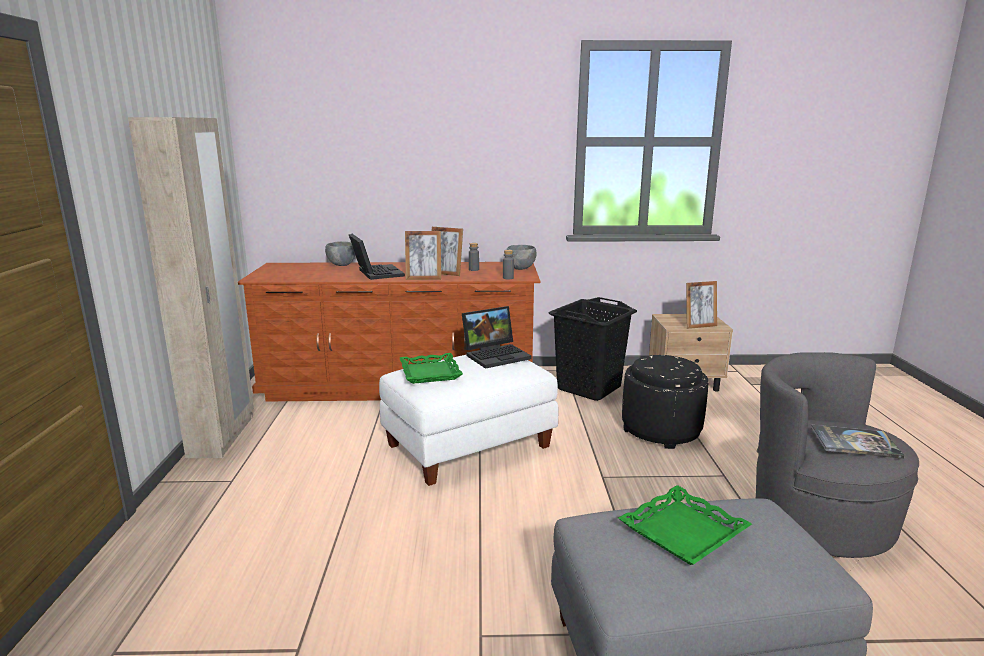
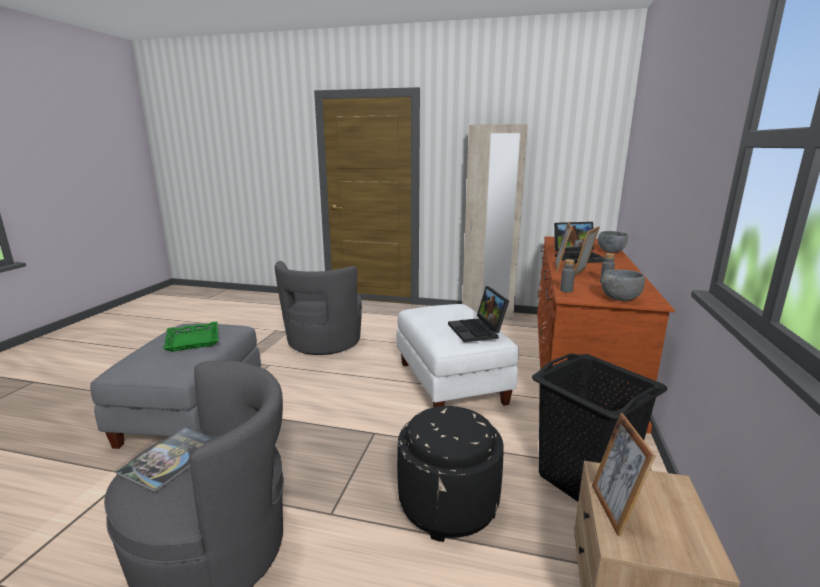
camera: 105 degrees right, 0 degrees up
(358, 591) = (323, 343): none -> grey armchair
(429, 373) = (446, 308): green tray -> none

